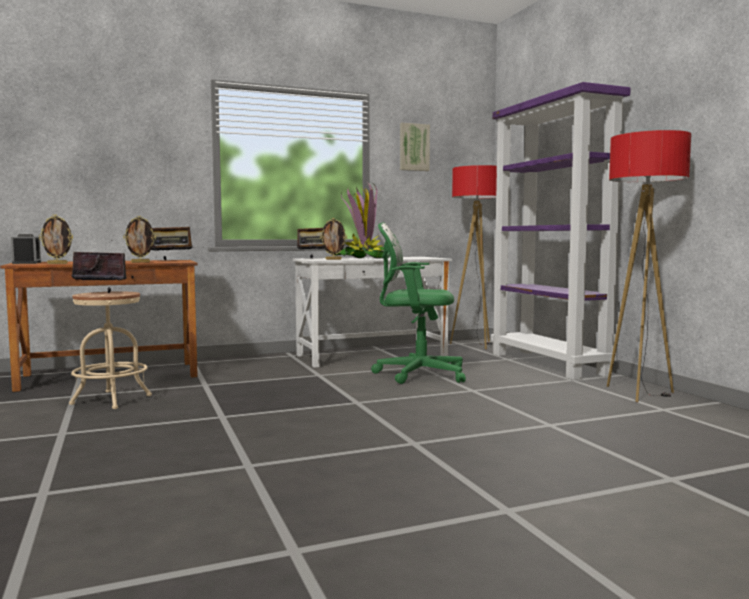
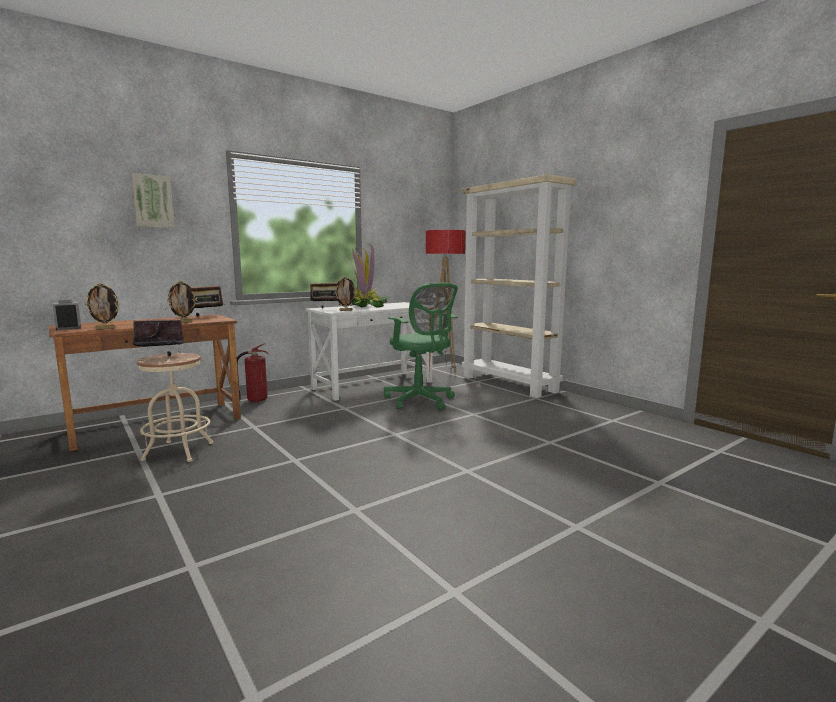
camera: 15 degrees left, 5 degrees up
(227, 362) = (255, 400): none -> fire extinguisher
(413, 147) = (394, 212): picture -> picture (152, 201)
(416, 374) = (420, 401): green office chair -> green office chair turned 120 degrees counterclockwise
(549, 364) = (509, 384): purple bookcase -> beige bookcase
(639, 393) = (587, 407): floor lamp -> none

